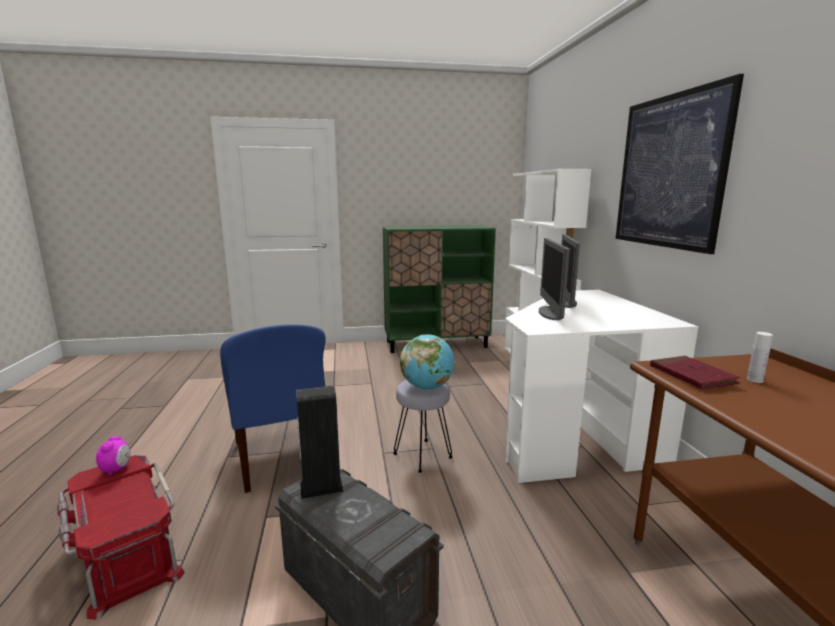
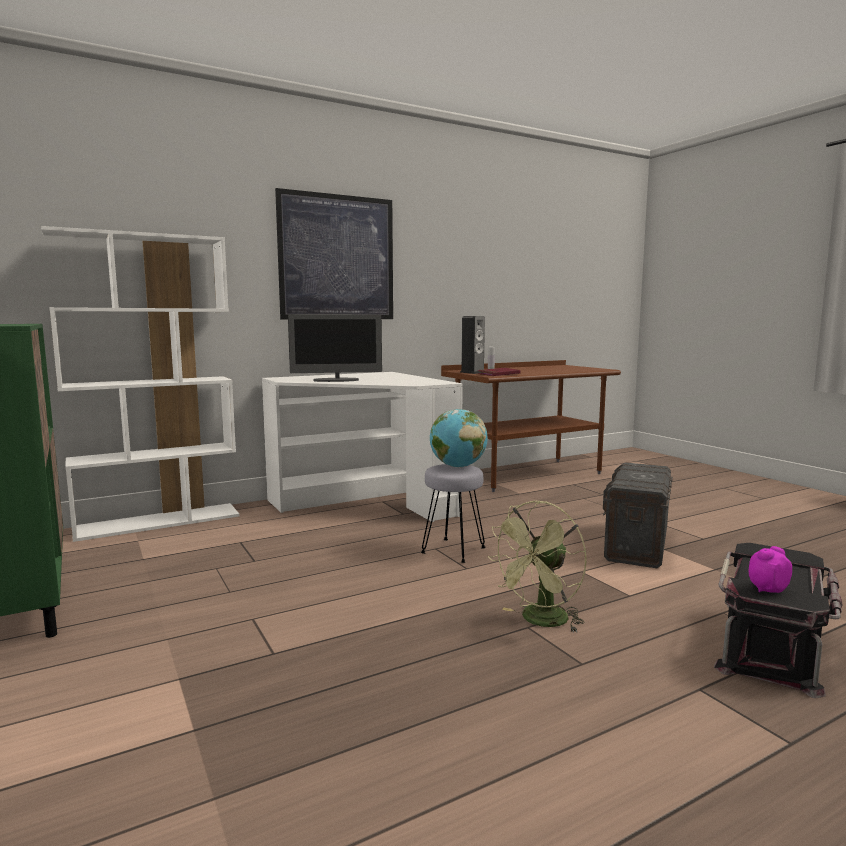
camera: 110 degrees left, 5 degrees down
(124, 553) = (772, 645): red storage box -> black storage box
(280, 458) = (540, 621): blue chair -> green fan
(321, 486) = (639, 484): speaker -> speaker (472, 372)
(551, 313) = (387, 381): monitor -> none

